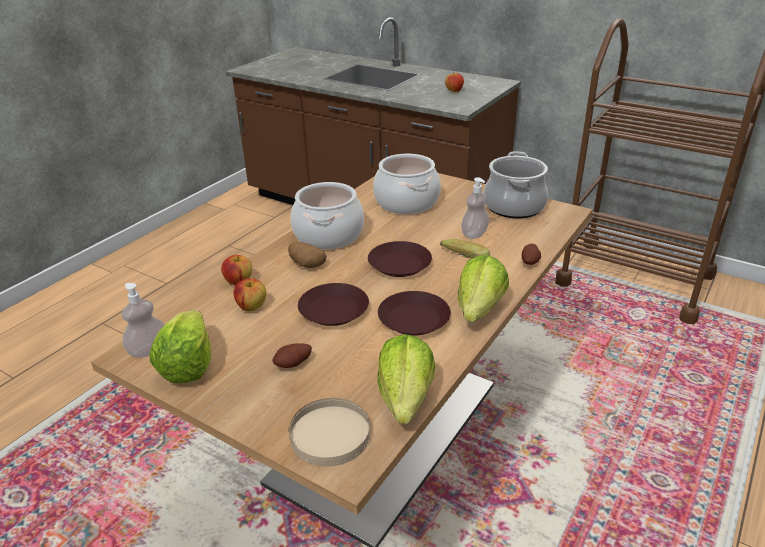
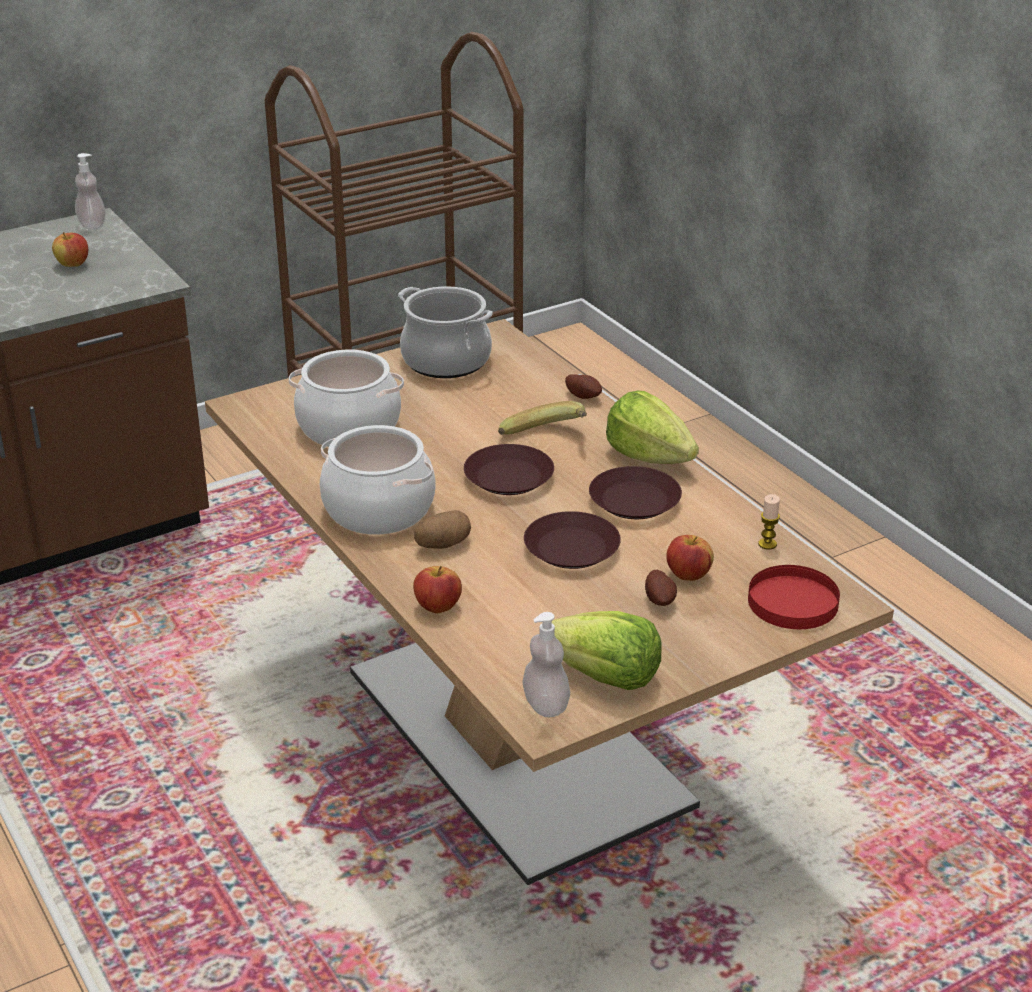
camera: 65 degrees left, 0 degrees up
(251, 307) = (511, 607): apple -> apple (688, 575)
(330, 435) = (793, 601): beige plate -> red plate
(405, 399) = (767, 544): lettuce -> candle
(474, 234) = (487, 408): soap dispenser -> soap dispenser (92, 225)

